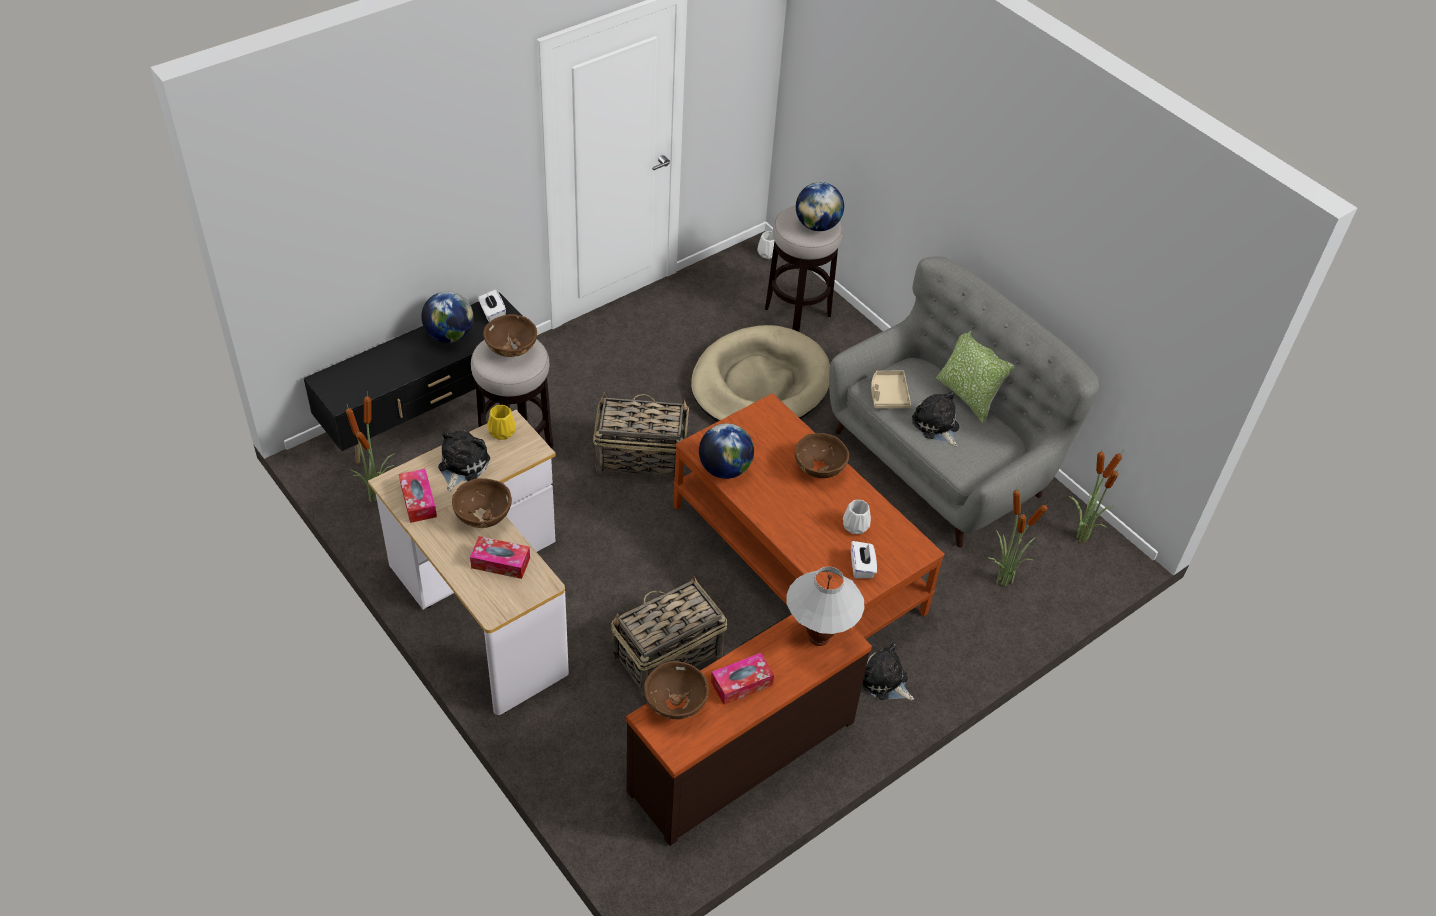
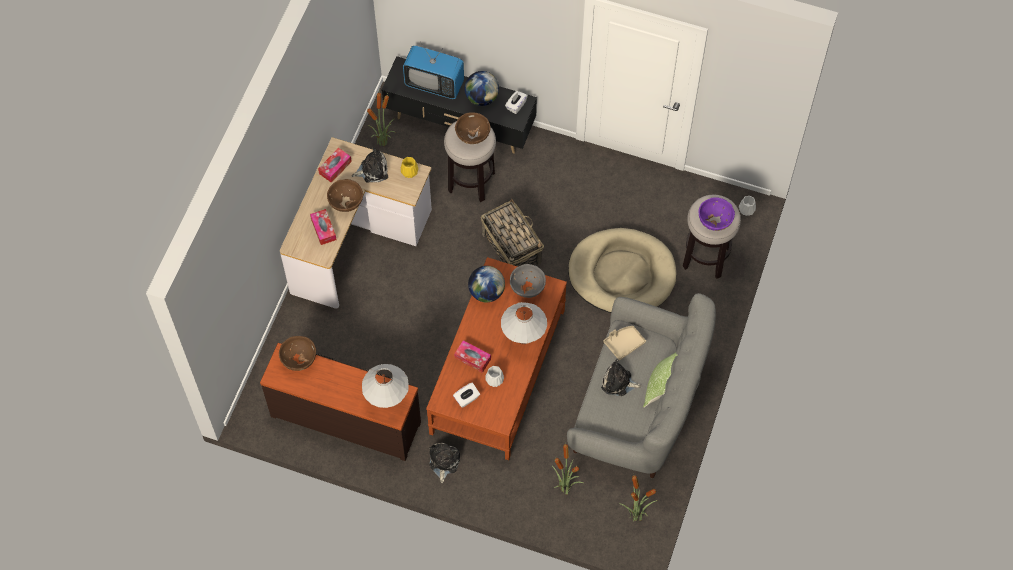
camera: 60 degrees right, 15 degrees up
(383, 365) = (434, 84): none -> television
(666, 655) = (382, 346): basket -> none
(741, 683) = (332, 381): tissue box -> tissue box (472, 358)
(751, 429) = (527, 287): none -> grey bowl
(817, 225) = (714, 221): globe -> purple bowl
(819, 469) = (523, 339): brown bowl -> white table lamp
(936, 426) = (618, 382): plush toy -> plush toy turned 105 degrees counterclockwise

